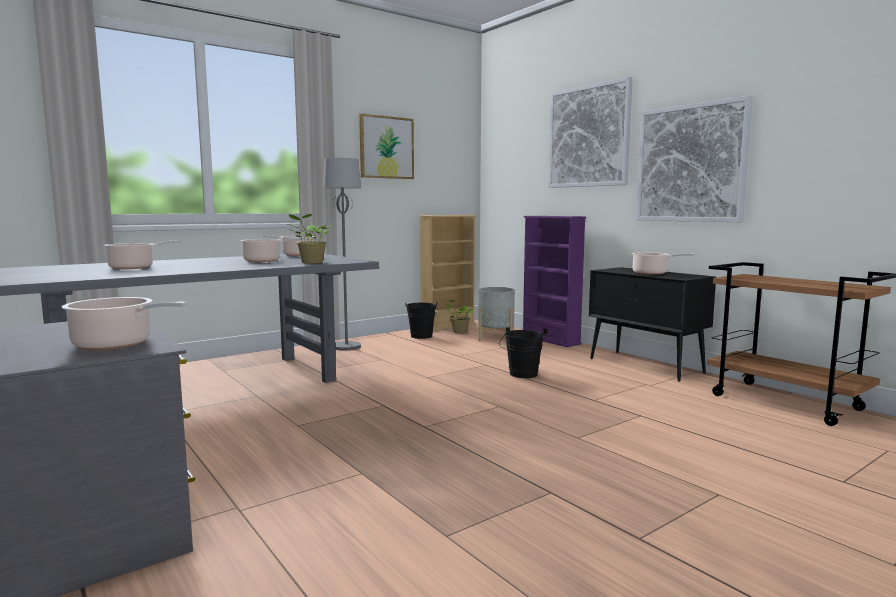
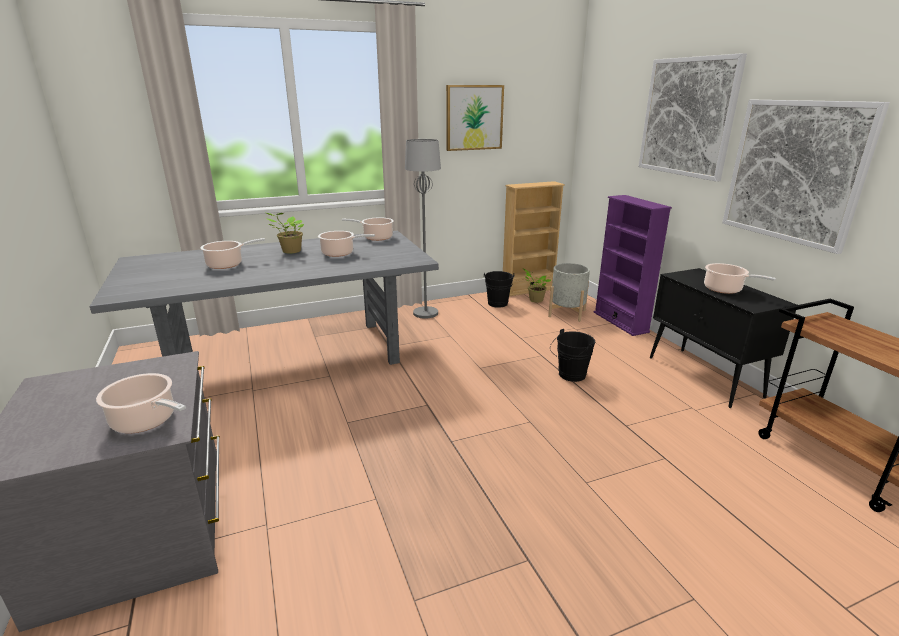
camera: 15 degrees right, 15 degrees up
(310, 262) = (375, 262): potted plant -> potted plant (290, 251)

